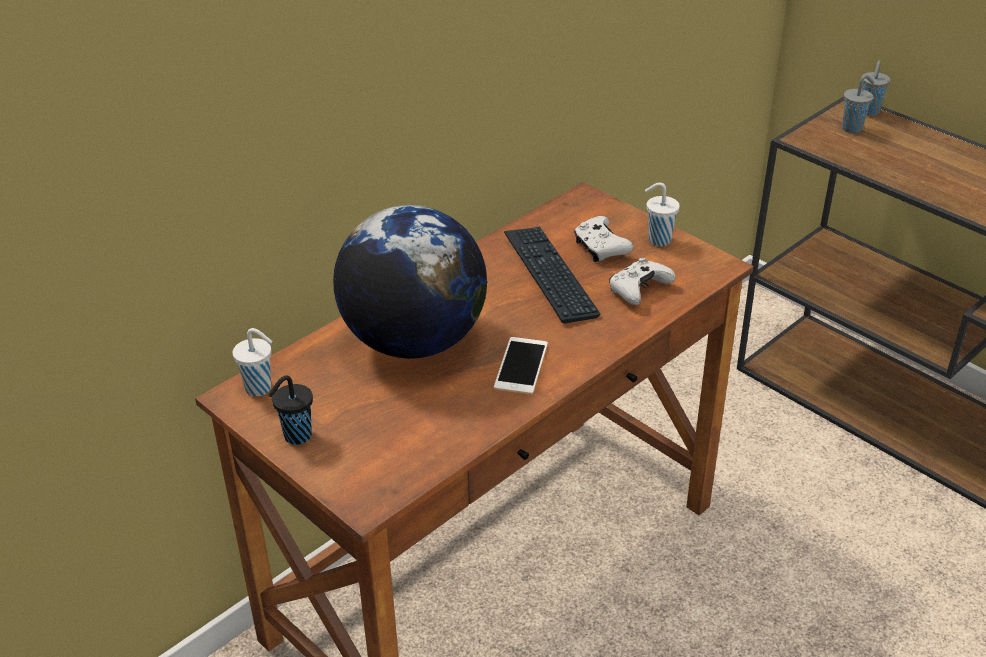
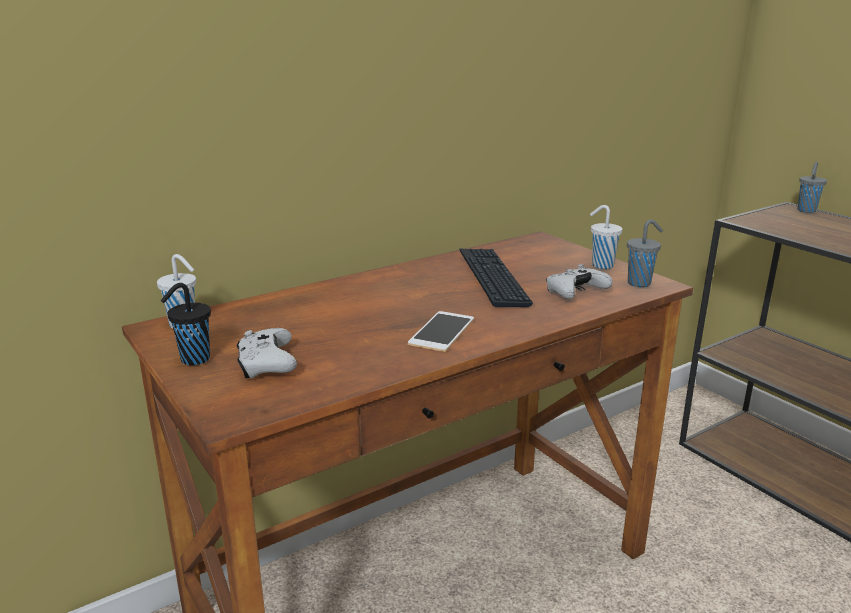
camera: 10 degrees right, 15 degrees down
(413, 341) = (345, 307): globe -> none
(600, 248) = (545, 266): white game controller -> white game controller (267, 365)
(853, 128) = (792, 218): grey cup -> grey cup (640, 283)

